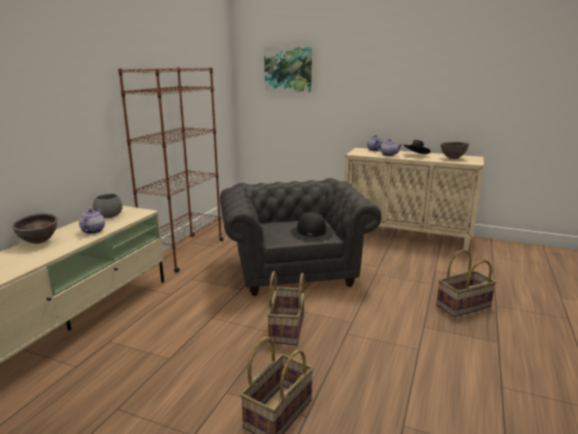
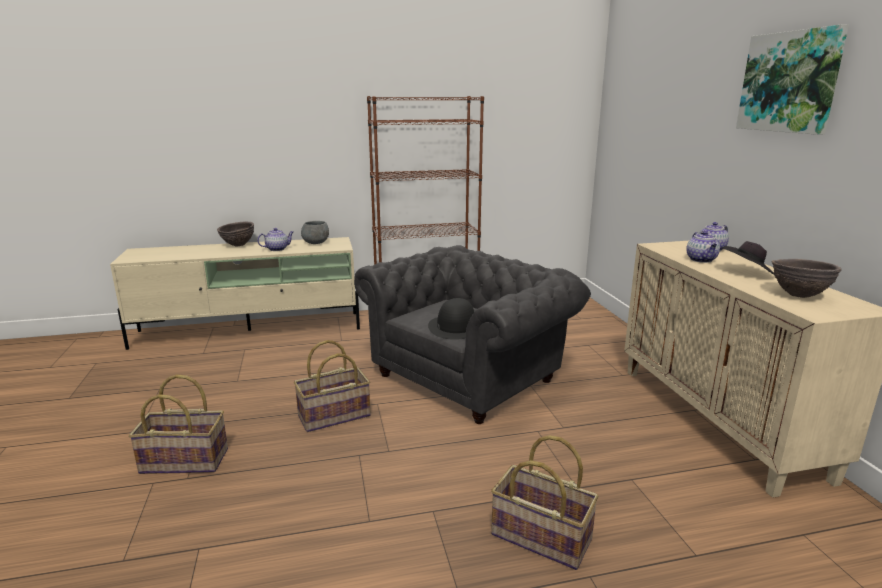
camera: 55 degrees right, 0 degrees up
(288, 69) = (647, 101): picture -> picture (789, 82)

